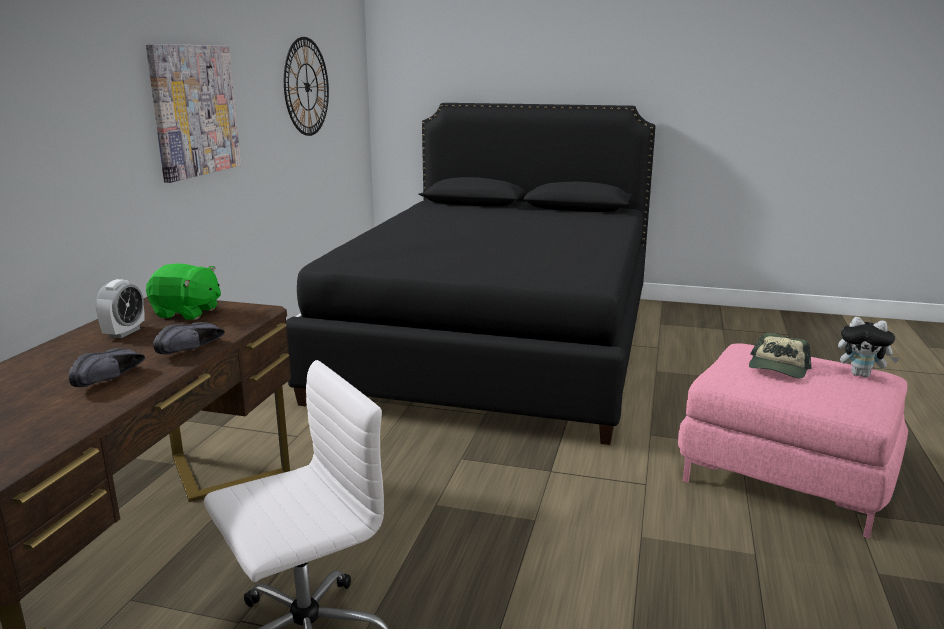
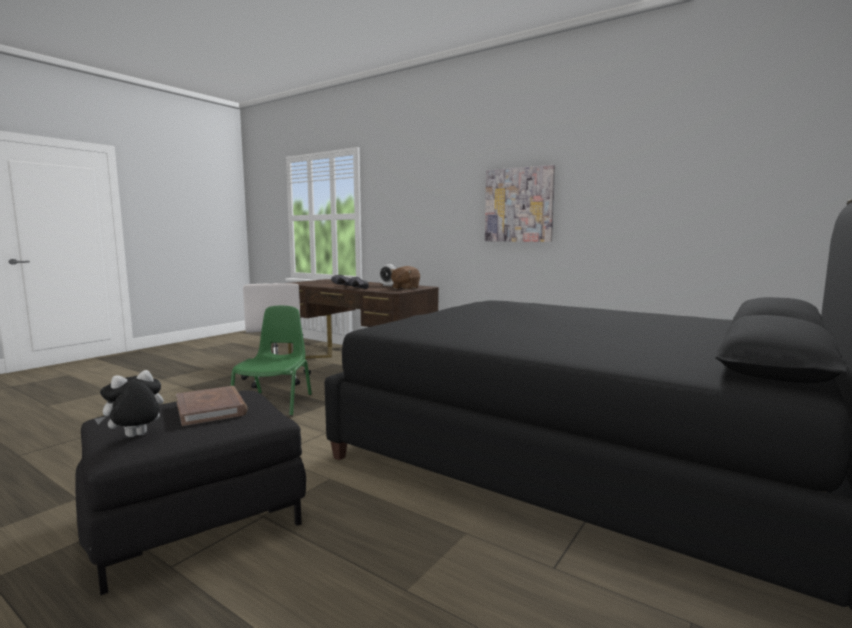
camera: 110 degrees right, 10 degrees down
(187, 312) = (405, 288): green plush toy -> brown plush toy
(307, 87) = (677, 189): wall clock -> none
(473, 565) = (274, 403): none -> green chair
(778, 369) = (211, 409): cap -> brown book
(787, 474) = (195, 519): pink ottoman -> black ottoman

